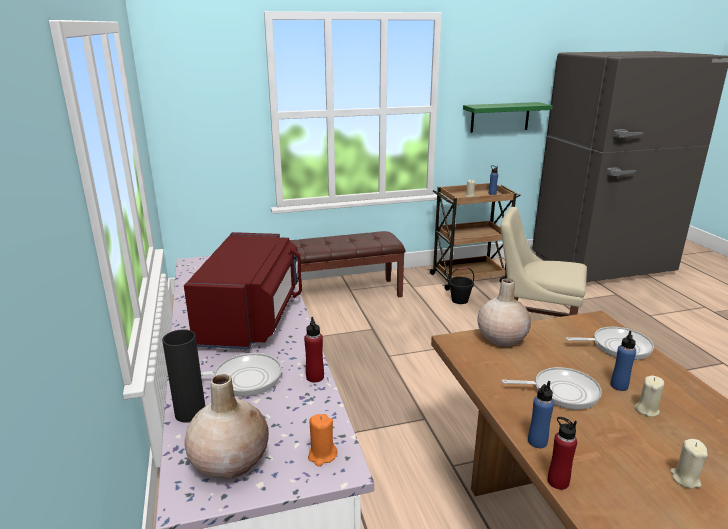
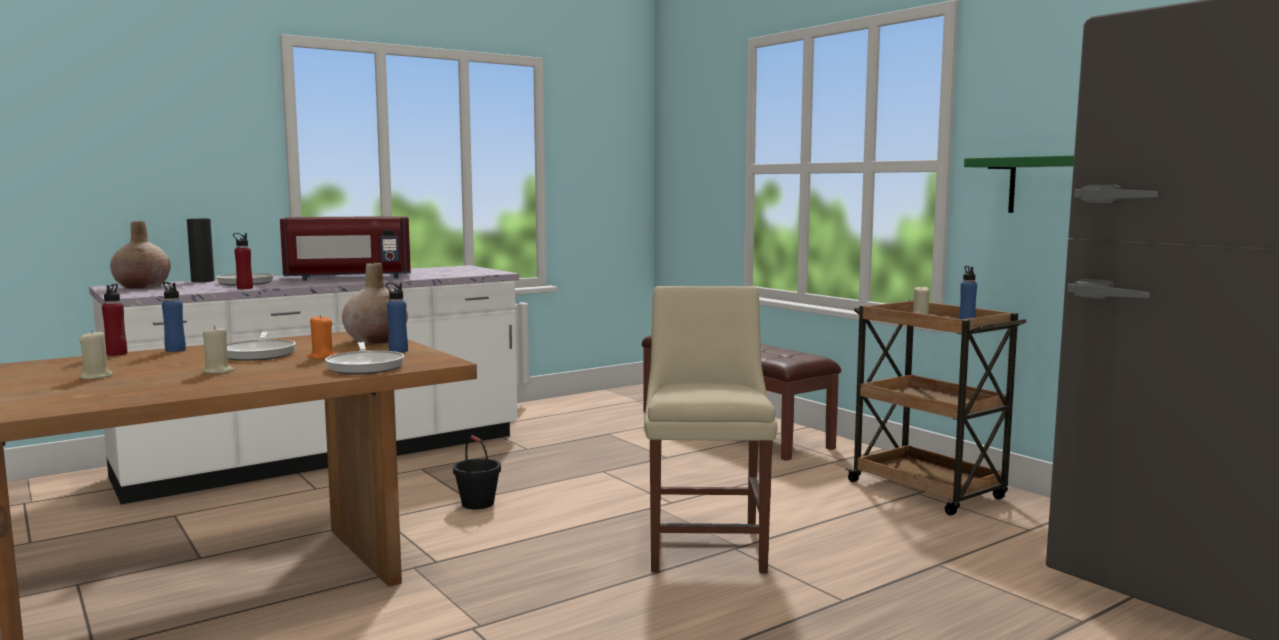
camera: 70 degrees right, 15 degrees down
(322, 455) = (139, 293): orange candle -> orange candle (322, 357)
(460, 300) = (825, 492): black bucket -> black bucket (478, 504)
(619, 386) = (269, 366): blue bottle -> blue bottle (398, 351)

